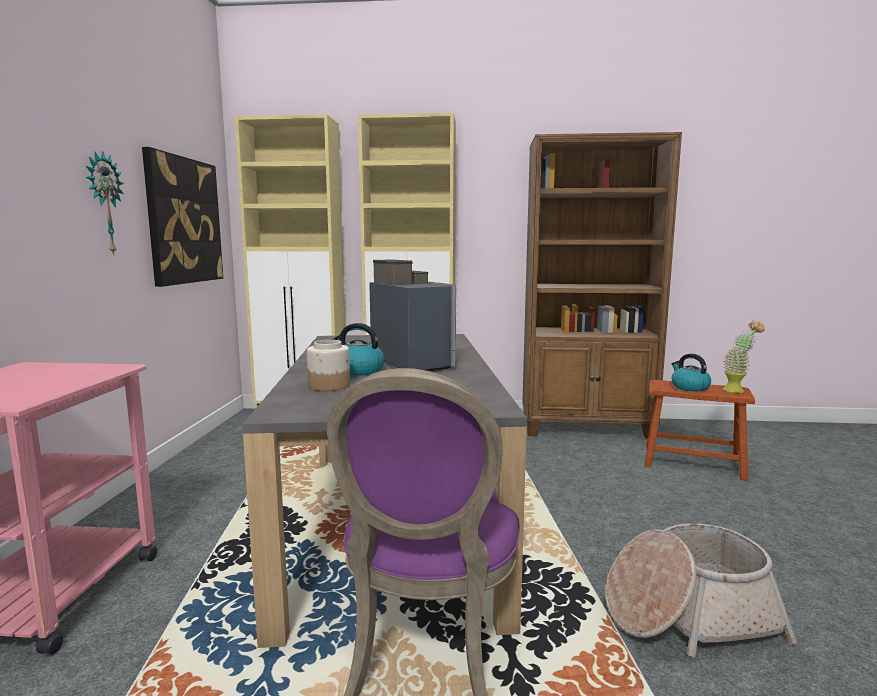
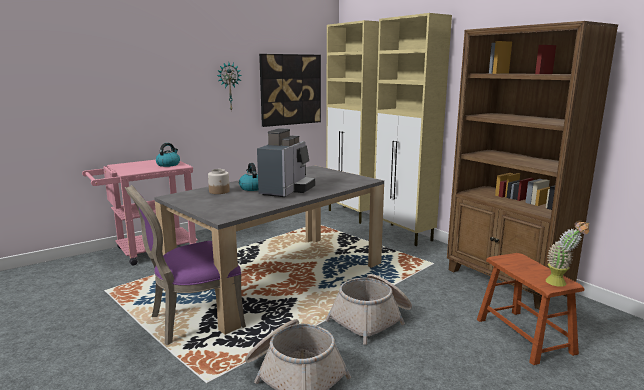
camera: 50 degrees right, 5 degrees up
(591, 511) = (372, 319): none -> basket
(689, 387) = (525, 267): kettle -> kettle (168, 164)

